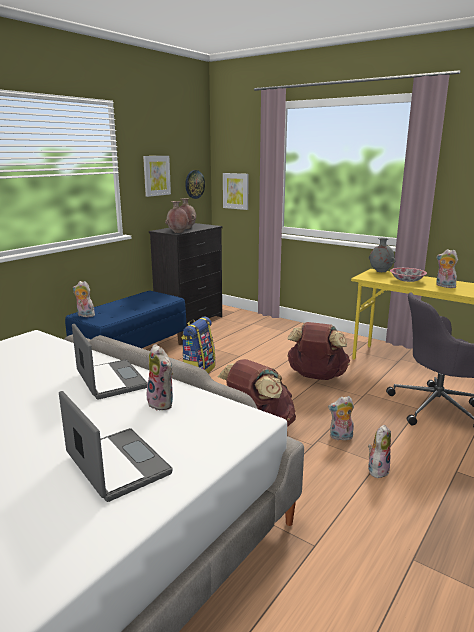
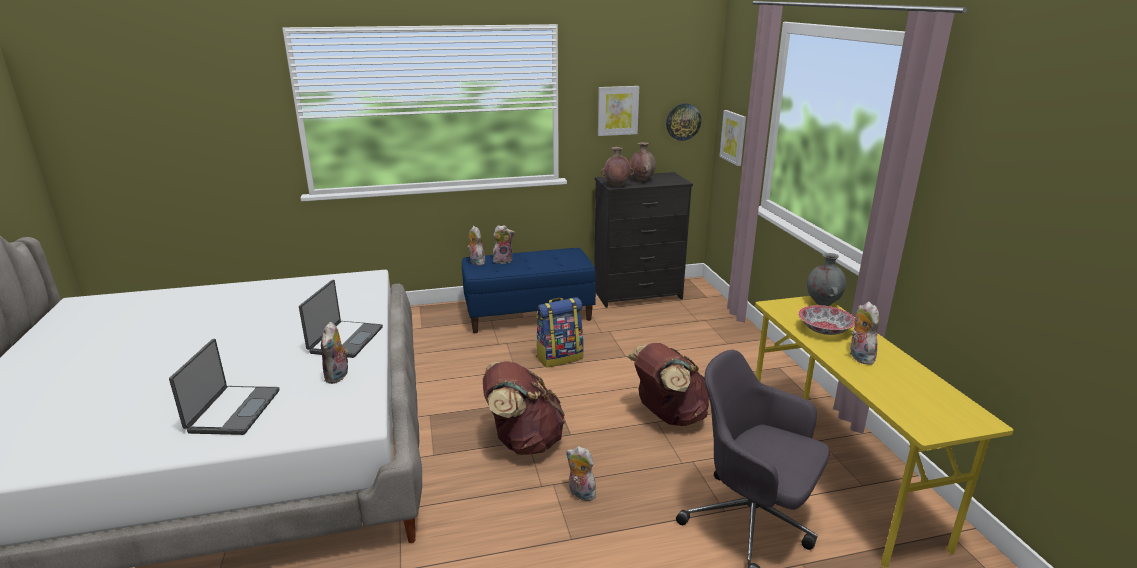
camera: 40 degrees right, 5 degrees up
(377, 469) = (559, 545): plush toy -> plush toy (503, 260)

